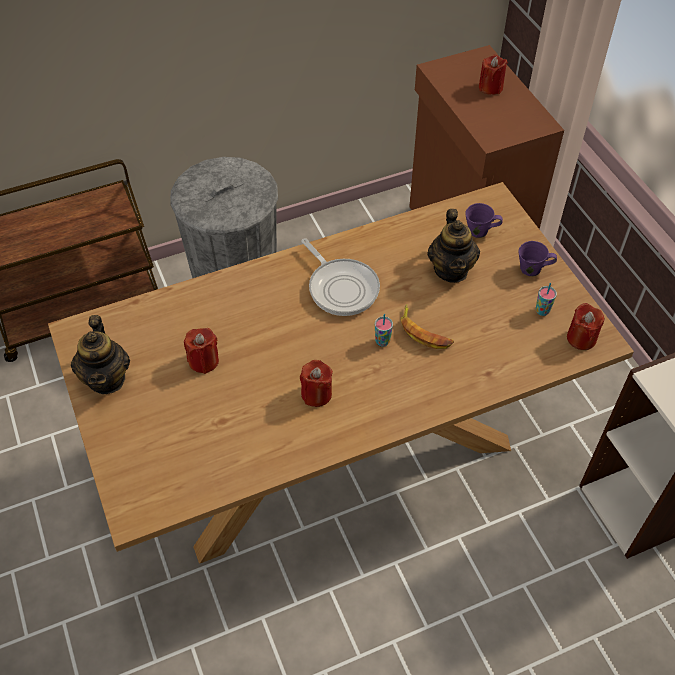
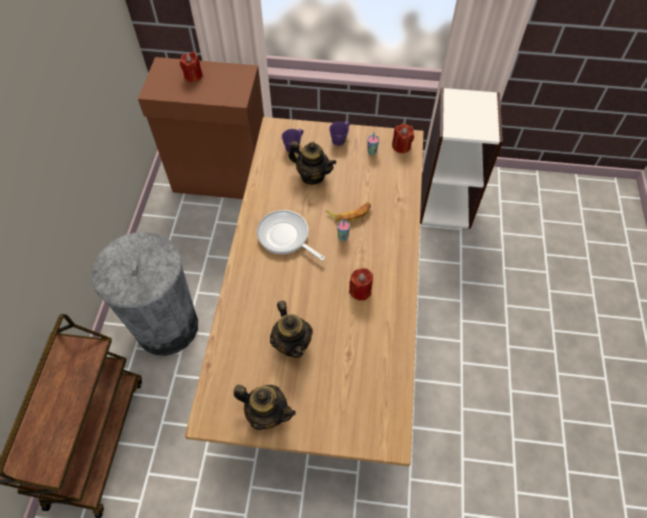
camera: 60 degrees left, 5 degrees up
(203, 361) = (292, 343): red candle -> teapot
(341, 287) = (285, 237): frying pan -> frying pan turned 135 degrees counterclockwise

